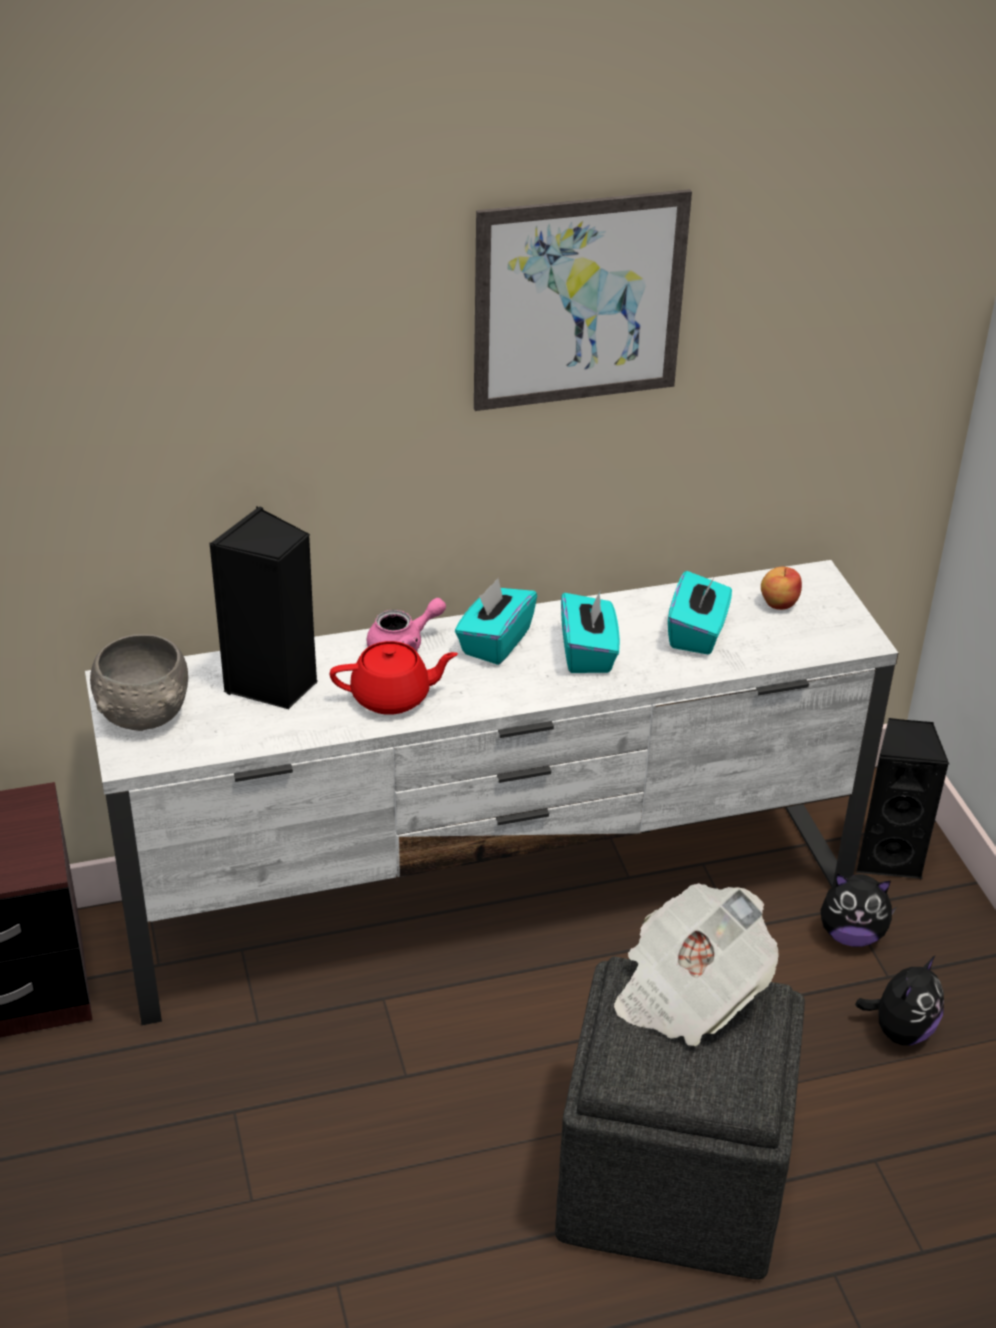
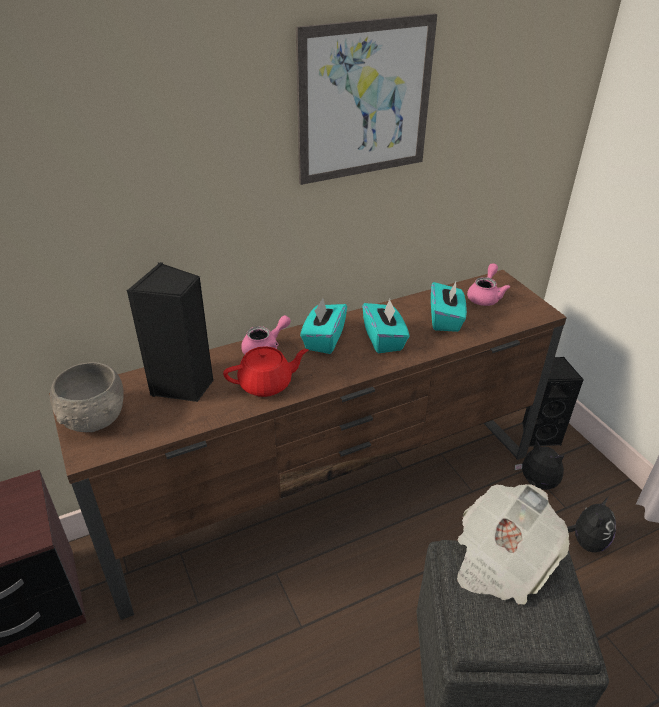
camera: 10 degrees left, 0 degrees up
(495, 899) = (329, 494): white tv stand -> brown tv stand
(778, 603) = (485, 296): apple -> pink teapot
(851, 935) = (536, 484): plush toy -> plush toy turned 135 degrees counterclockwise

